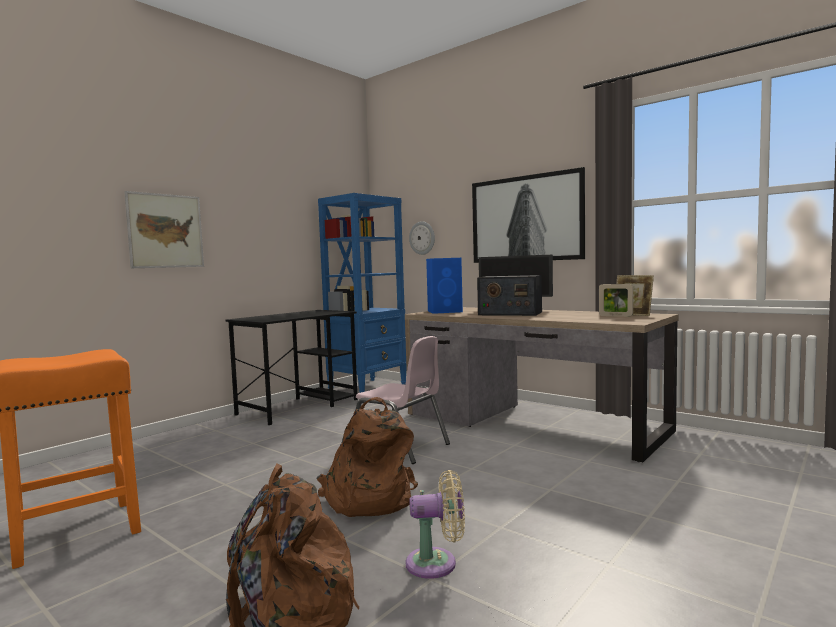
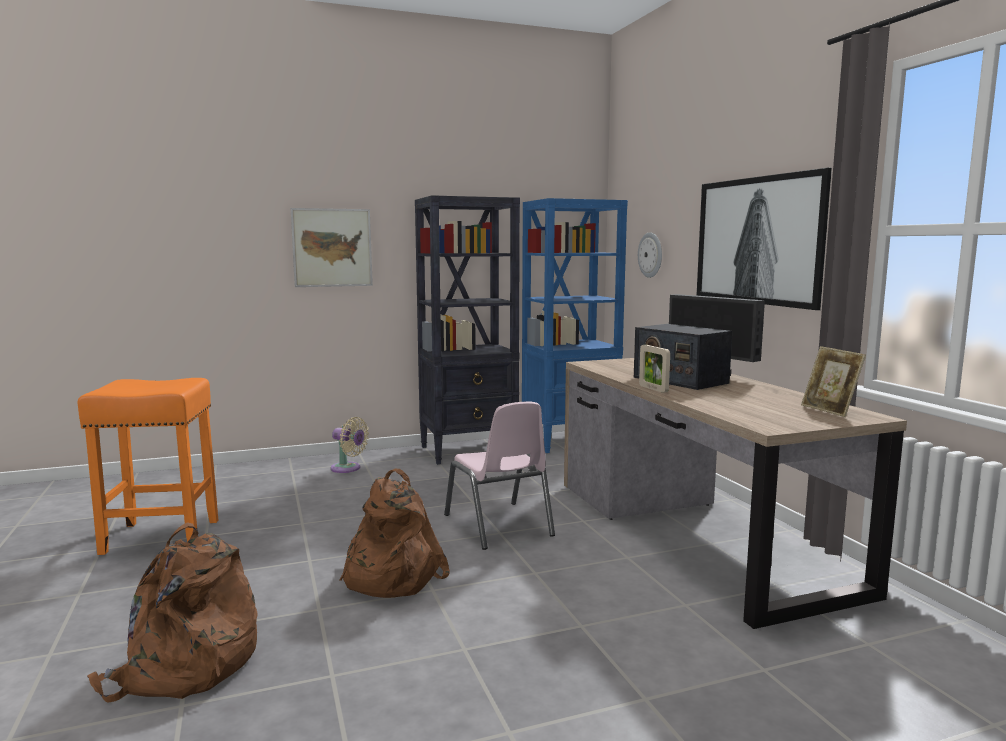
camera: 30 degrees right, 5 degrees up
(299, 407) = (469, 451): black desk -> black bookcase
(437, 563) = (356, 663): beige fan -> beige fan (348, 468)
(445, 311) = (621, 364): blue speaker -> none
(615, 316) = (795, 409): picture frame -> picture frame (653, 389)

